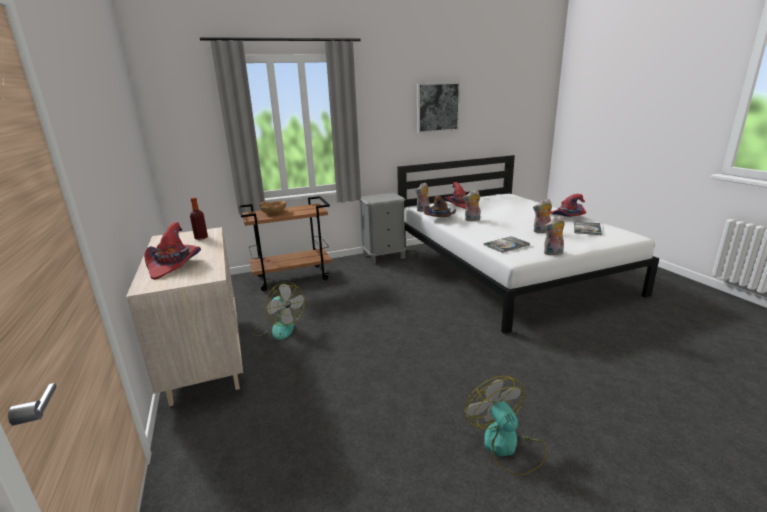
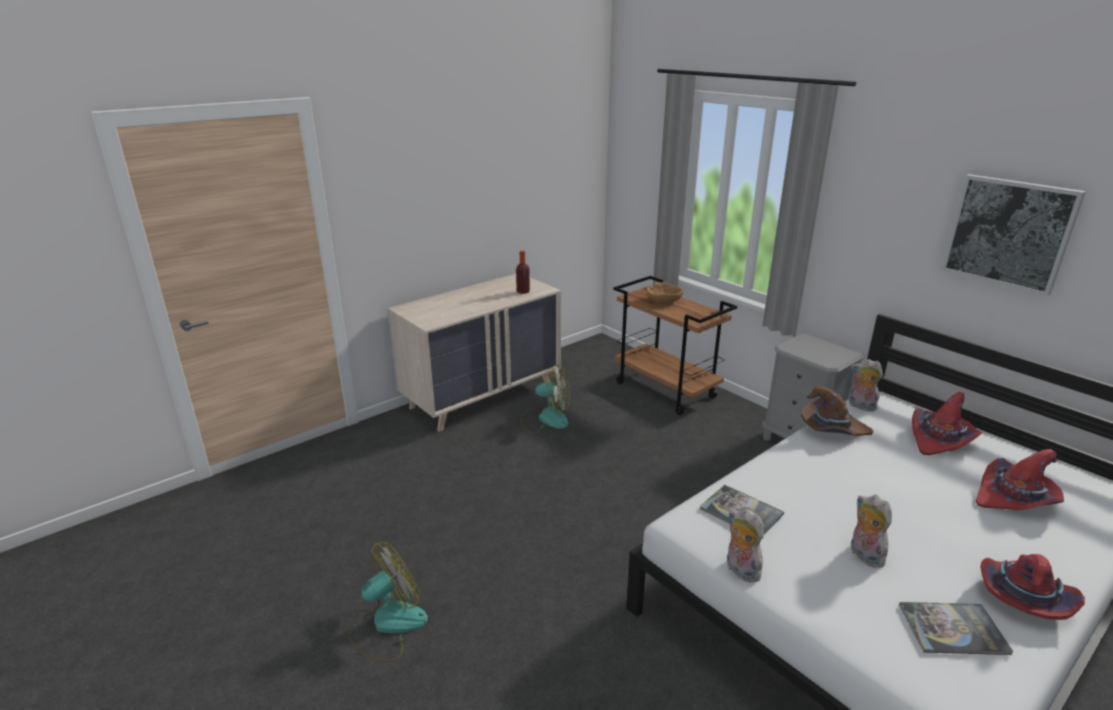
camera: 70 degrees right, 5 degrees up
(174, 265) = (449, 303): red hat -> red hat (1015, 498)
(279, 328) = (545, 419): fan -> fan turned 105 degrees counterclockwise
(472, 220) = (855, 463): plush toy -> none

